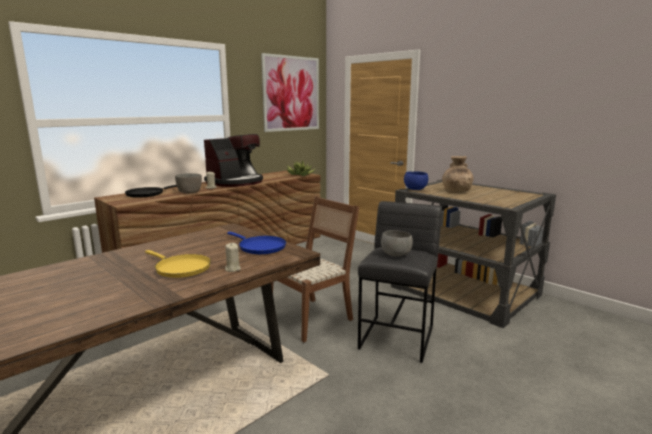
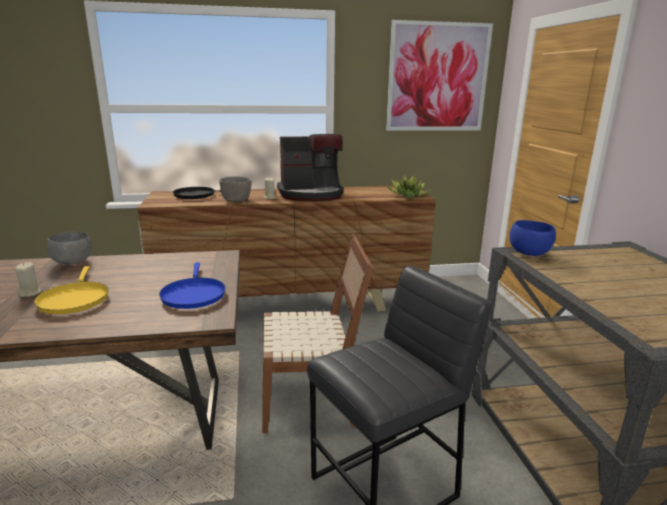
camera: 35 degrees right, 5 degrees up
(232, 269) = (107, 319): beige candle -> beige candle (30, 293)
(395, 254) = (371, 363): grey bowl -> grey bowl (73, 262)
(456, 191) = (605, 274): brown vase -> none

